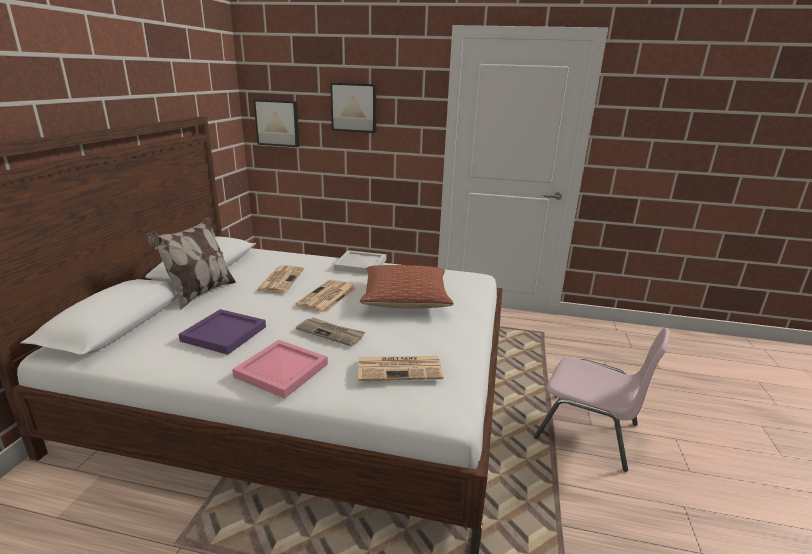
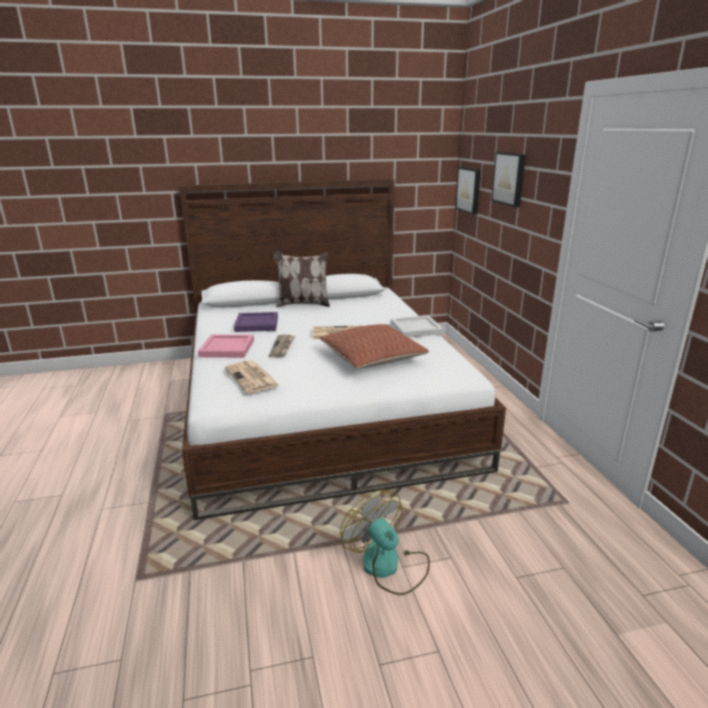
camera: 65 degrees right, 0 degrees up
(281, 279) = (349, 315): newspaper -> none
(588, 432) = (388, 566): pink chair -> fan

